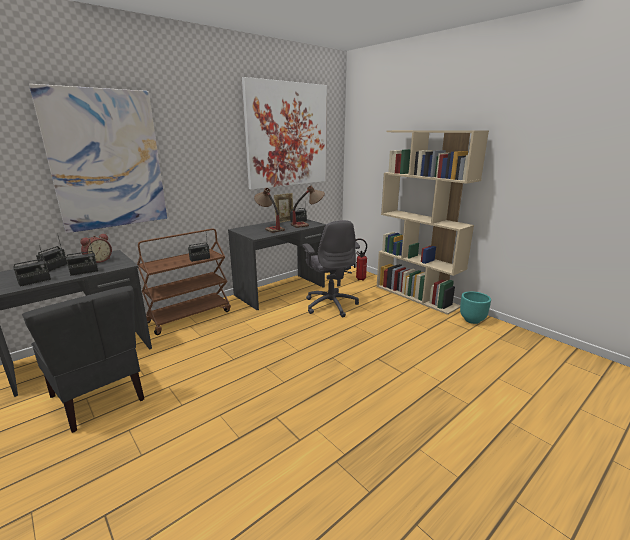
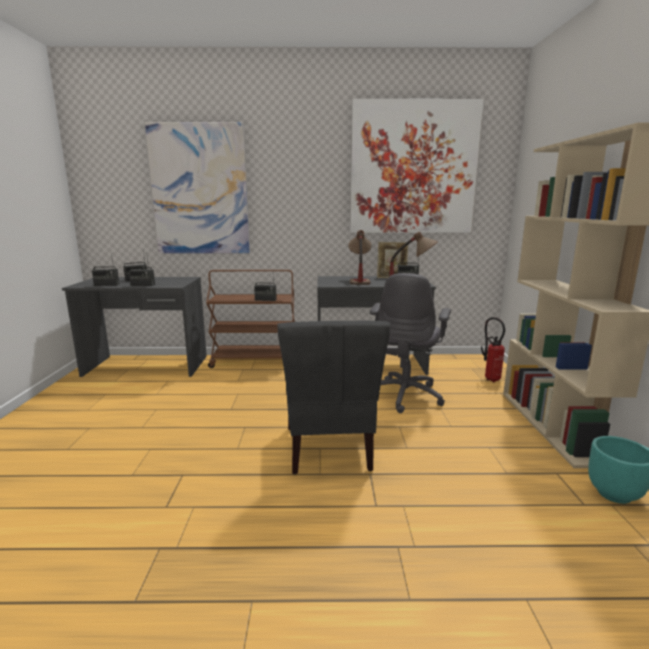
camera: 40 degrees right, 5 degrees down
(98, 261) = (168, 280): alarm clock -> none
(99, 397) = (111, 397): grey chair -> grey chair (329, 448)

